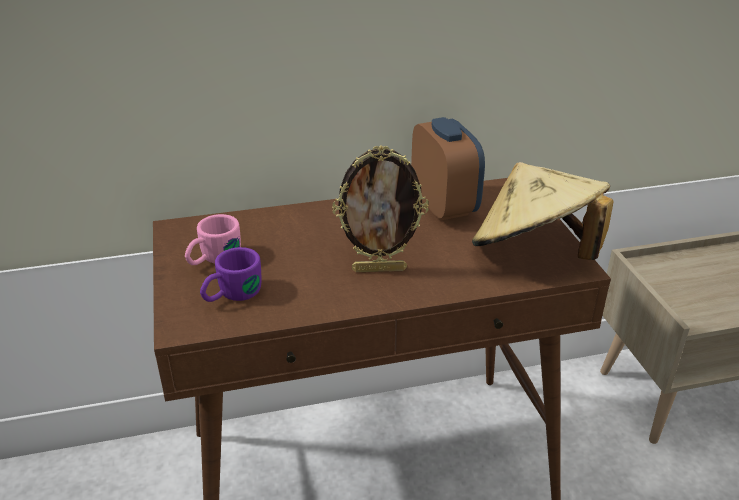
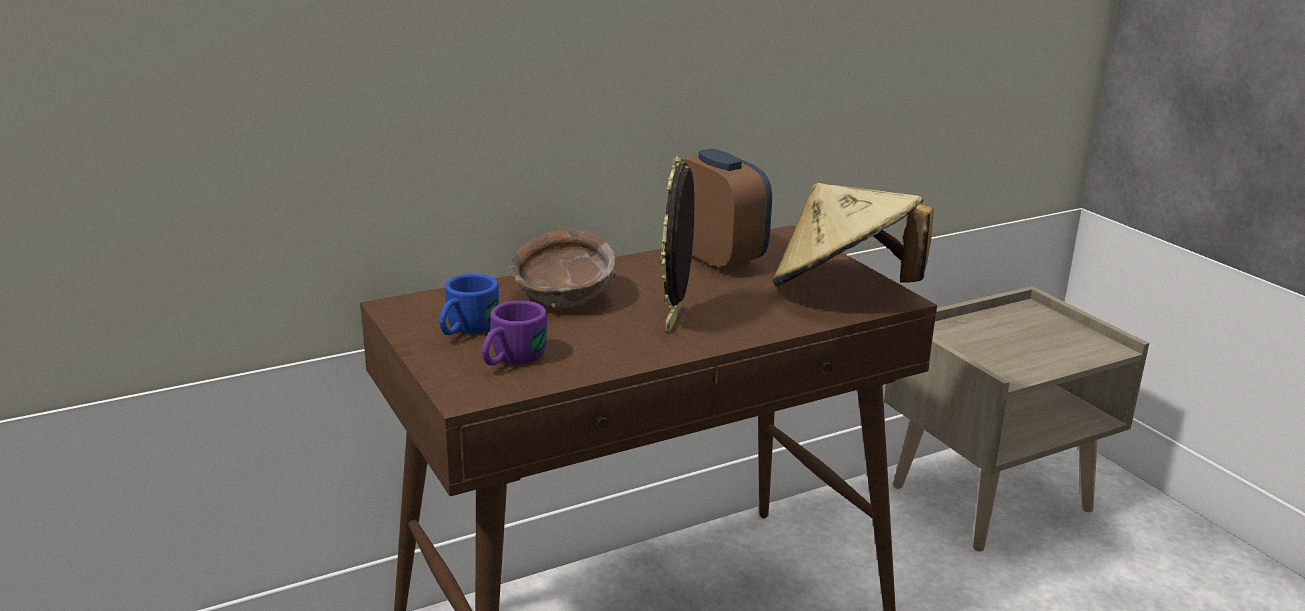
camera: 15 degrees left, 10 degrees down
(213, 259) = (465, 330): pink mug -> blue mug
(303, 233) = (563, 296): none -> brown bowl
(379, 269) = (676, 320): picture frame -> picture frame turned 120 degrees clockwise

